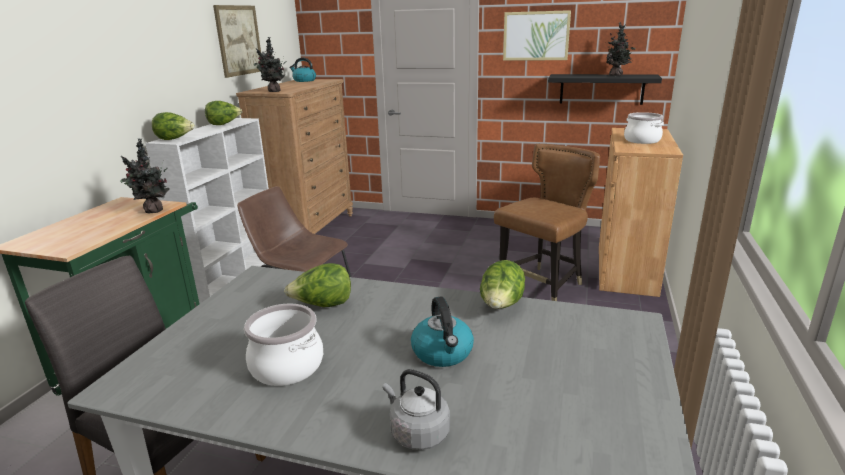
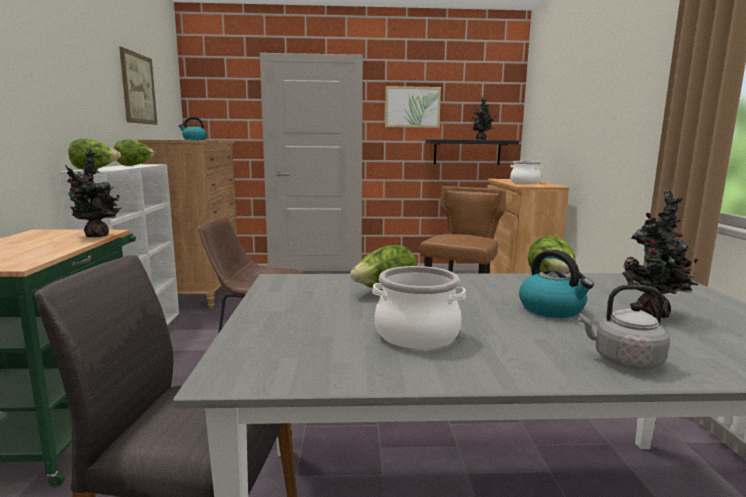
camera: 20 degrees left, 10 degrees down
(273, 91) = (180, 139): potted plant -> potted plant (654, 315)

